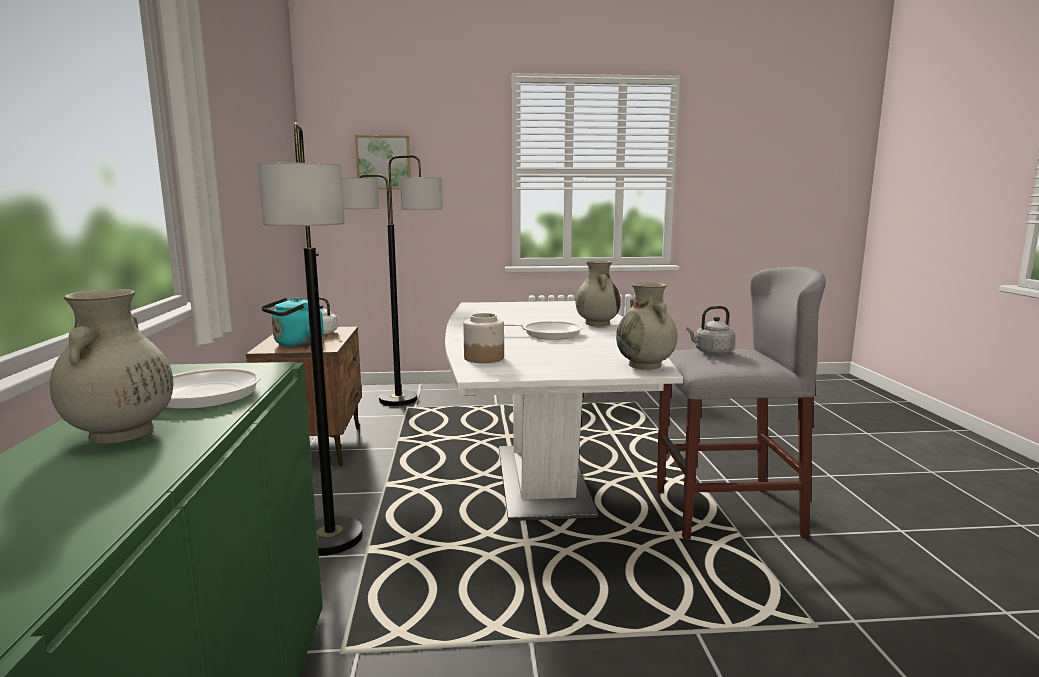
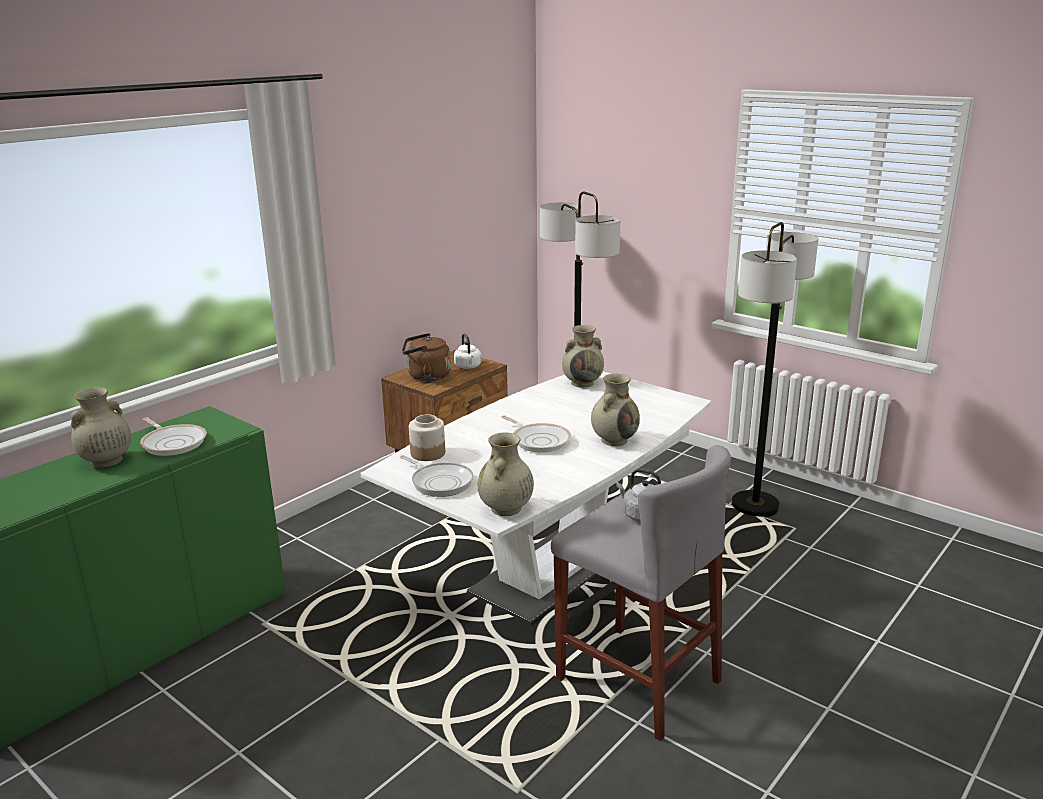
camera: 45 degrees right, 10 degrees up
(296, 344) = (426, 376): turquoise kettle -> brown kettle
(330, 538) = (355, 547): floor lamp -> floor lamp (755, 505)
(383, 163) = (605, 184): picture -> none
(486, 308) = (583, 383): none -> beige vase
(548, 368) = (440, 482): none -> frying pan

